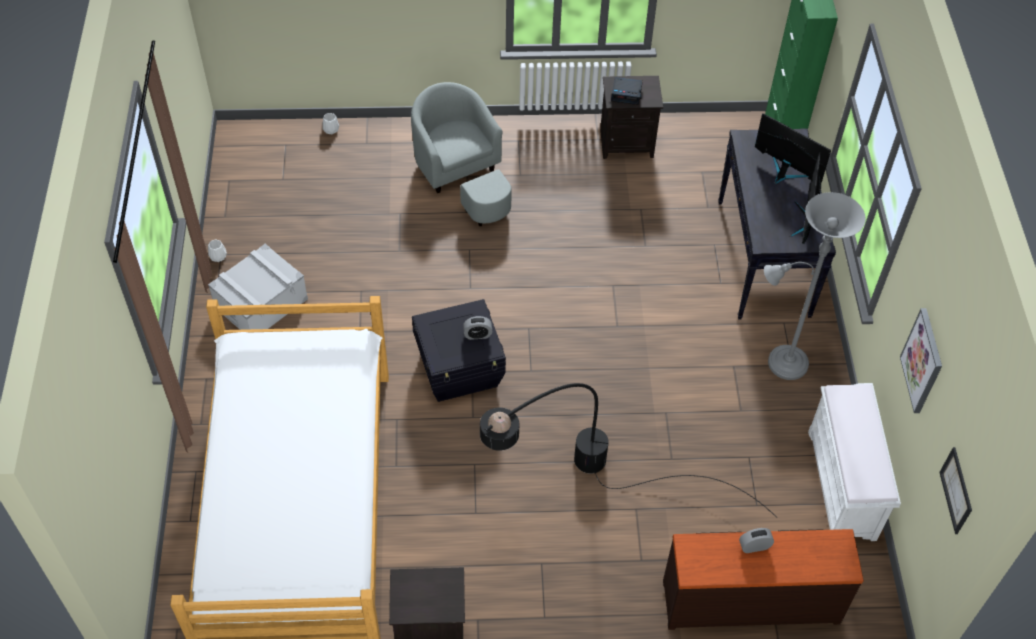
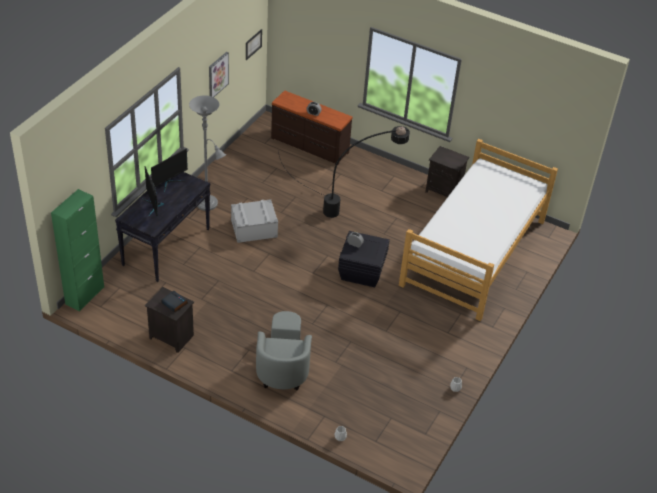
camera: 150 degrees left, 10 degrees down
(261, 303) = (444, 350): grey storage box -> grey storage box (254, 229)
(842, 486) = (234, 157): white bench -> none

